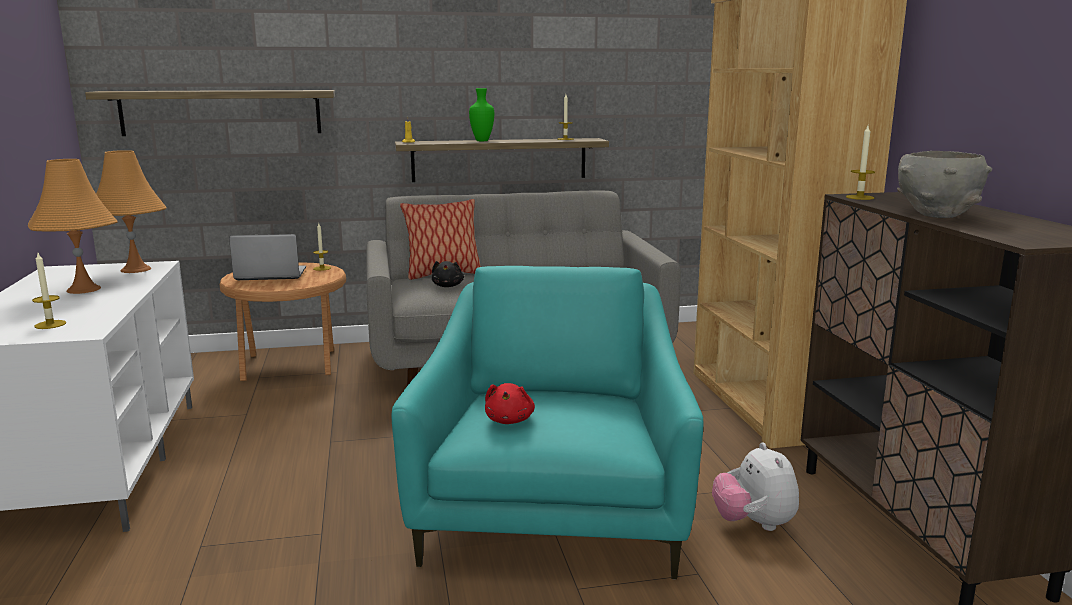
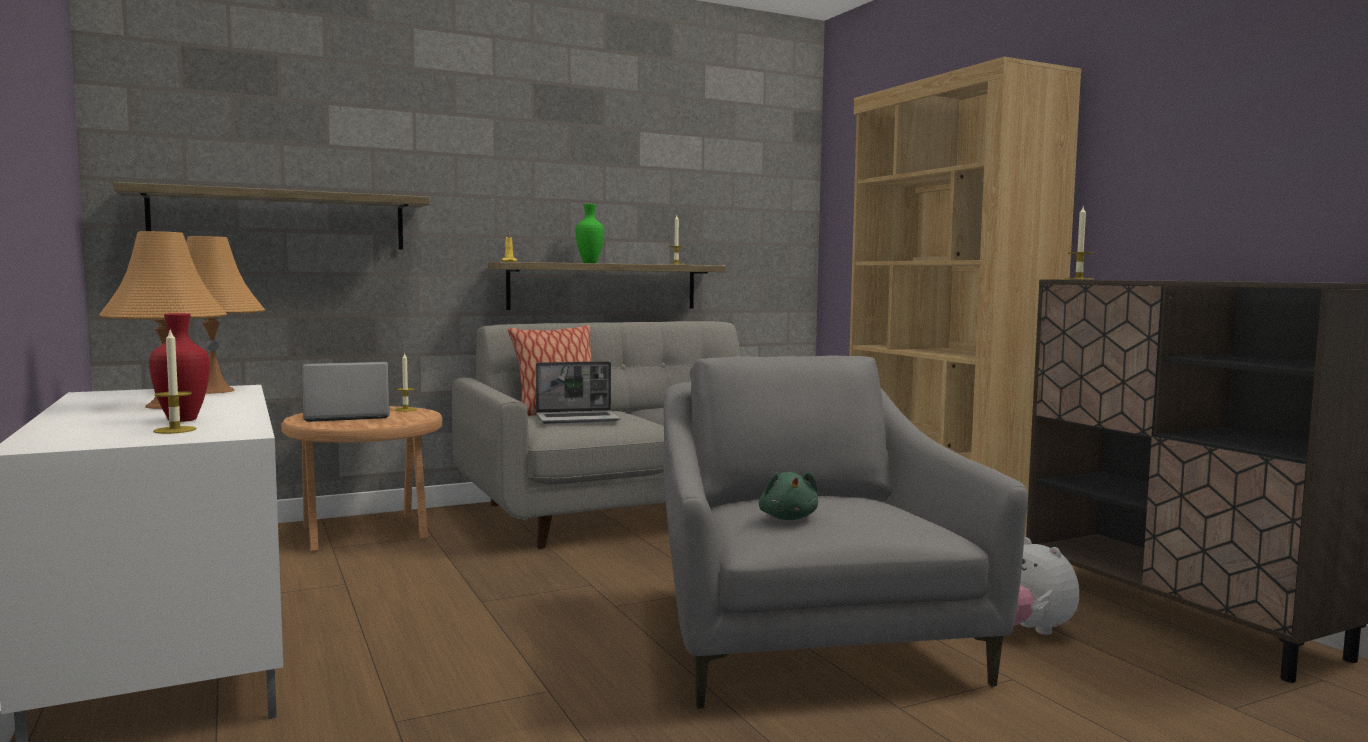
camera: 15 degrees left, 10 degrees down
(70, 310) = (183, 420): none -> red vase
(448, 286) = (578, 419): black plush toy -> laptop
(510, 420) = (788, 518): red plush toy -> green plush toy
(552, 510) = (806, 640): turquoise armchair -> grey armchair
(936, 215) = (1183, 280): grey bowl -> none

